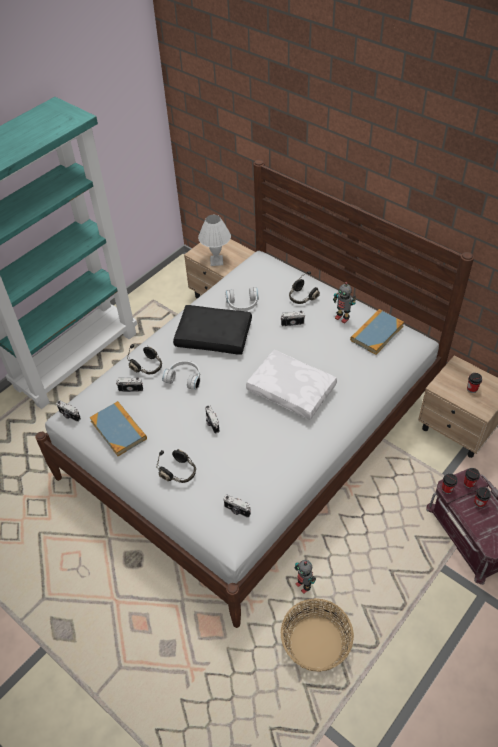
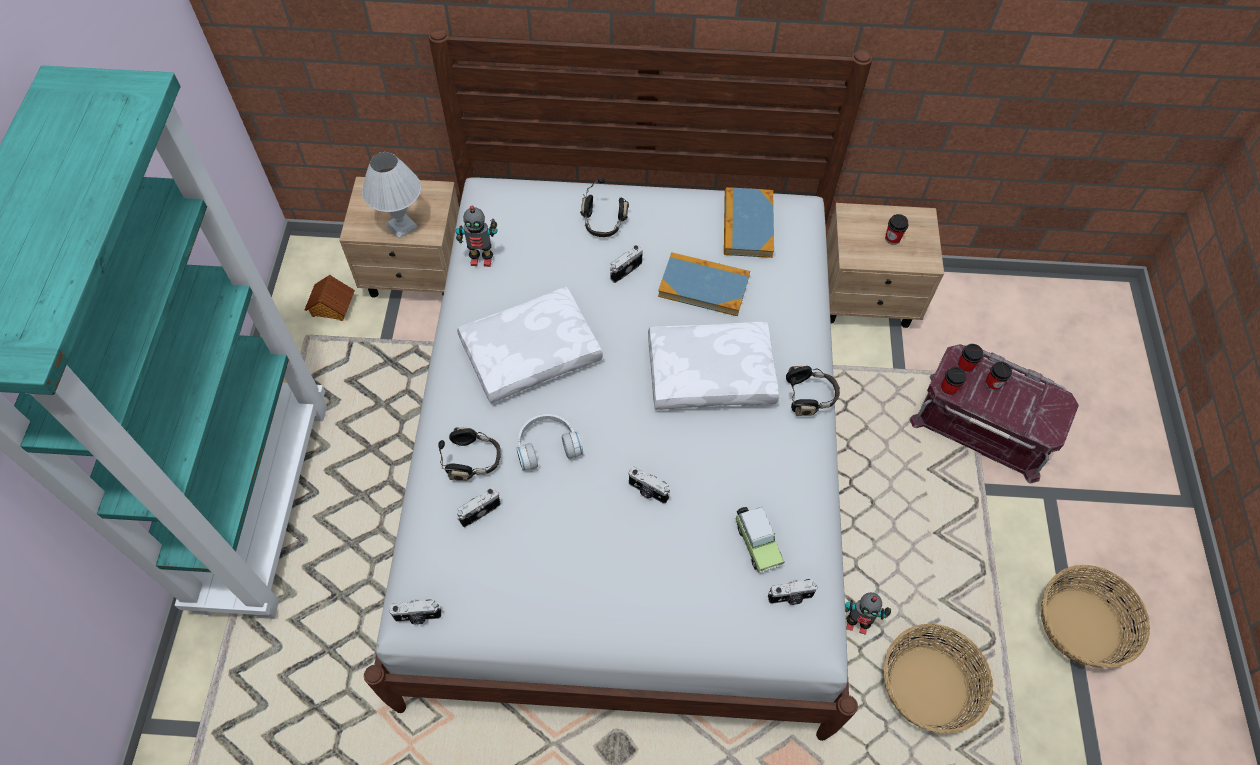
camera: 40 degrees left, 10 degrees up
(118, 430) = (520, 589): book -> book (703, 286)
(174, 293) = (331, 307): none -> toy house
(179, 472) = (666, 595): black headphones -> black headphones (810, 396)
(214, 335) = (531, 351): black pillow -> white pillow
(242, 304) = (529, 279): white headphones -> none
(243, 476) = (757, 542): none -> toy car
(342, 318) = (685, 226): toy robot -> toy robot (481, 259)
(439, 676) = (1081, 625): none -> basket

